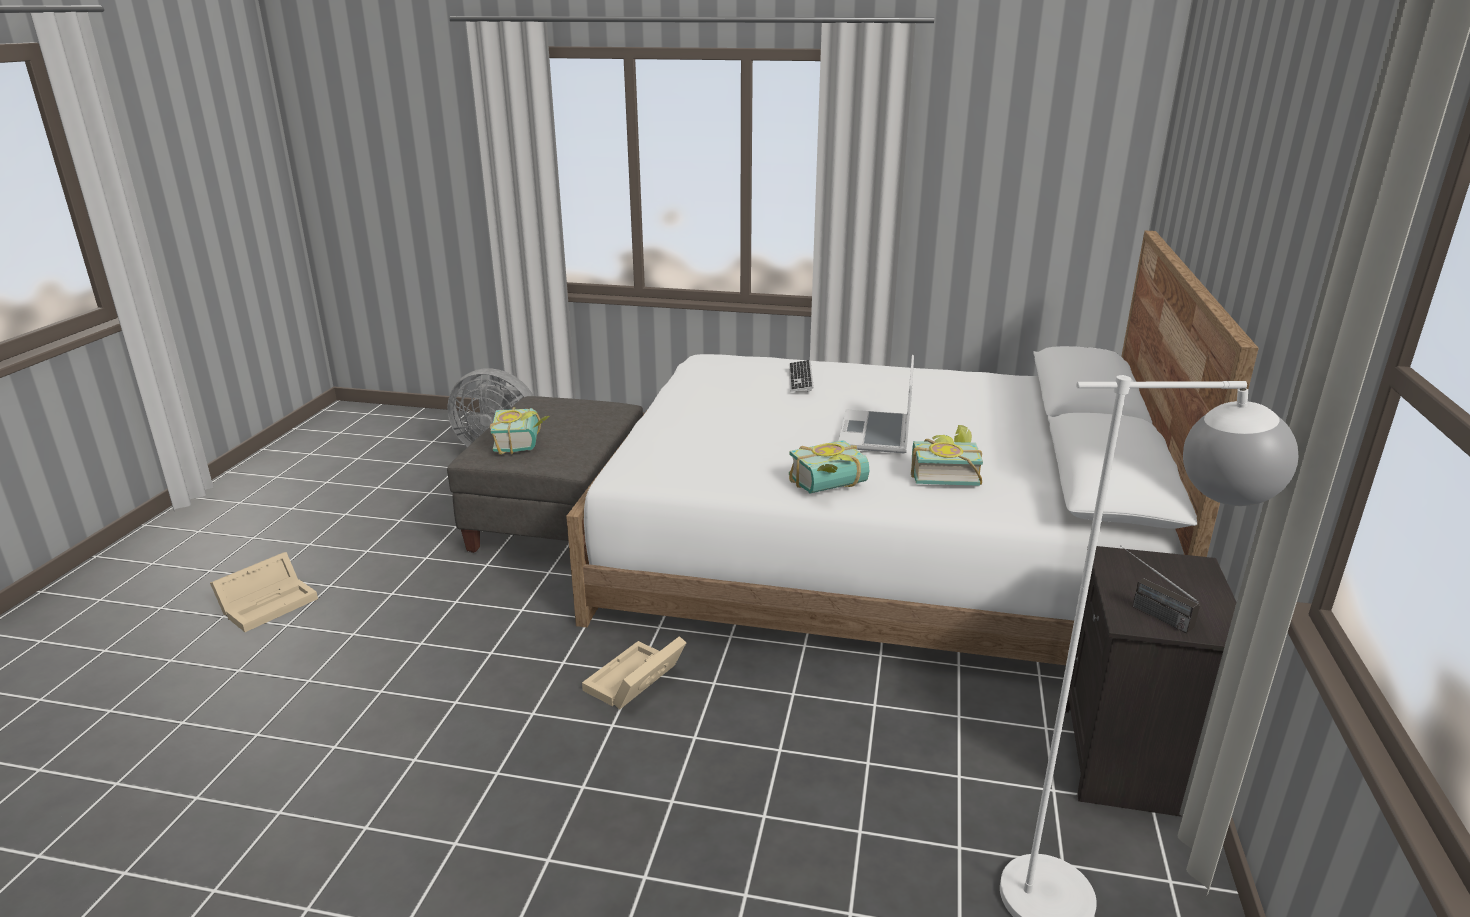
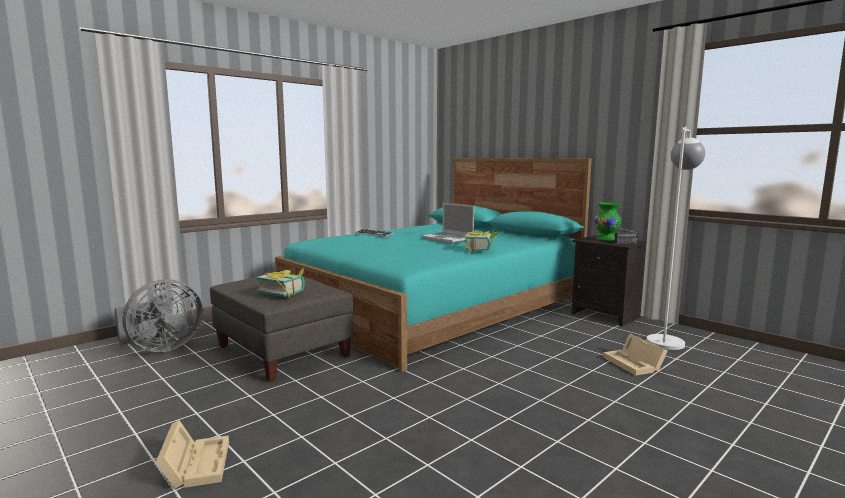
camera: 55 degrees left, 15 degrees down
(634, 682) = (470, 371): beige storage box -> beige storage box (635, 364)
(874, 552) = (437, 308): white bed -> turquoise bed
(943, 474) = (495, 241): book -> none
(1167, 584) = (607, 239): none -> green vase

